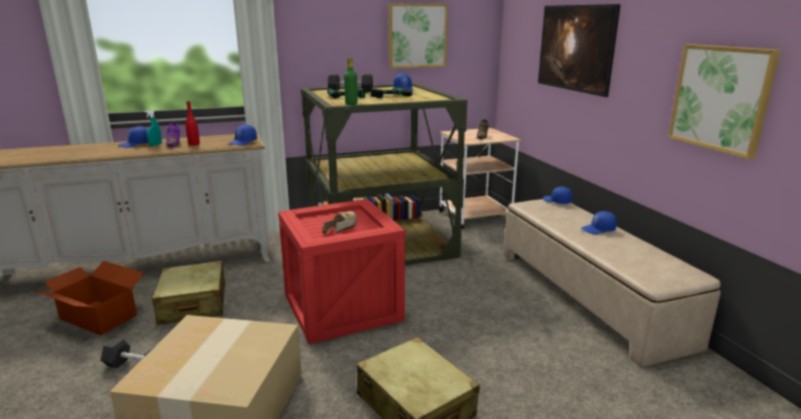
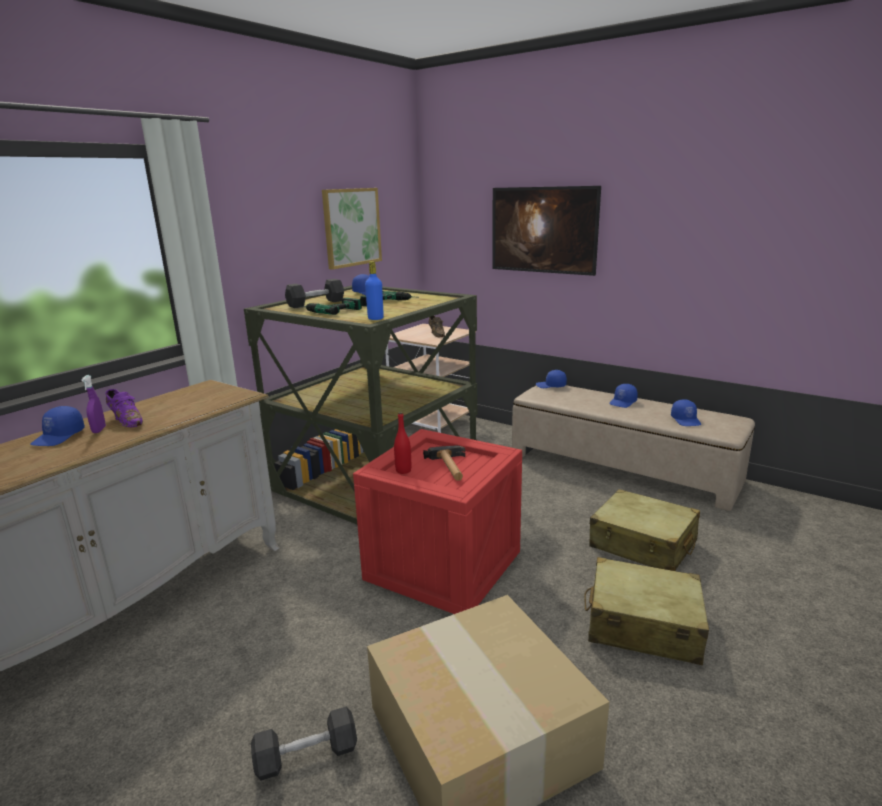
camera: 35 degrees left, 0 degrees up
(99, 316) = (132, 728): cardboard box -> none
(155, 145) = (99, 430): turquoise spray bottle -> purple spray bottle
(193, 304) = (259, 642): beige suitcase -> beige suitcase (642, 544)
(194, 144) = (161, 414): red bottle -> red bottle (403, 470)
(243, 142) = (229, 395): blue cap -> blue cap (686, 420)
(343, 227) = (450, 467): shoe -> hammer
(351, 104) = (375, 318): green bottle -> blue bottle
(720, 98) = (731, 265): picture -> none

